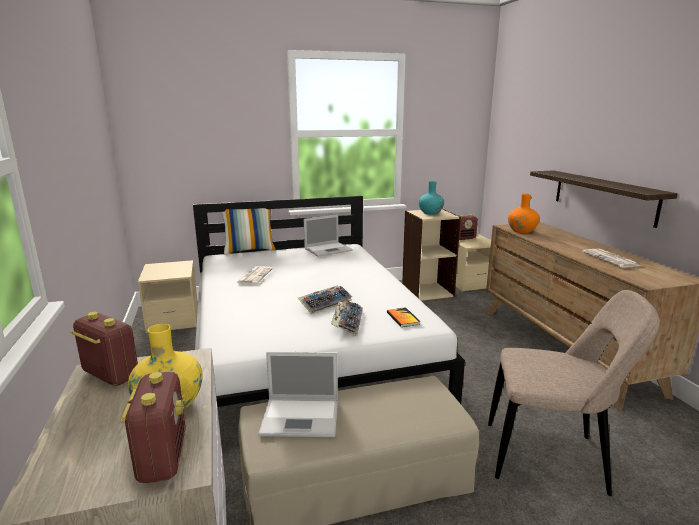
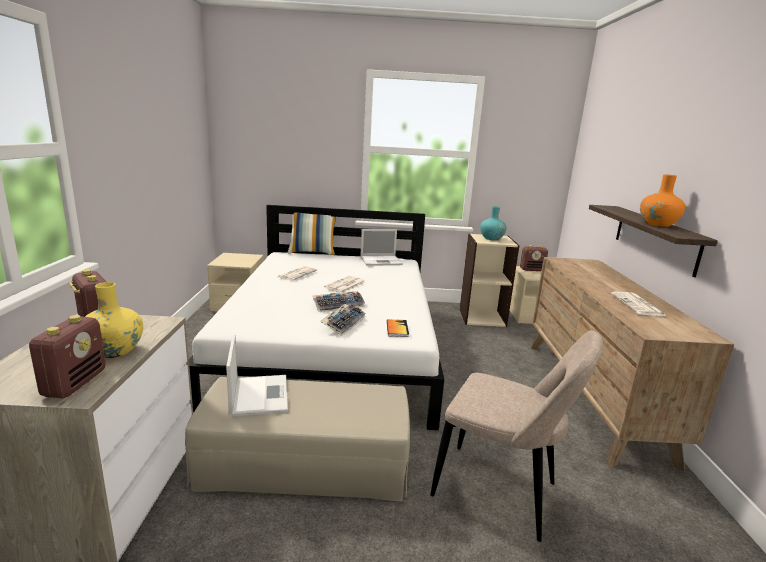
camera: 15 degrees right, 0 degrees up
(302, 417) = (259, 394): laptop -> laptop turned 120 degrees counterclockwise
(315, 280) = (345, 285): none -> newspaper
(521, 231) = (568, 266): orange vase -> orange vase (657, 224)

